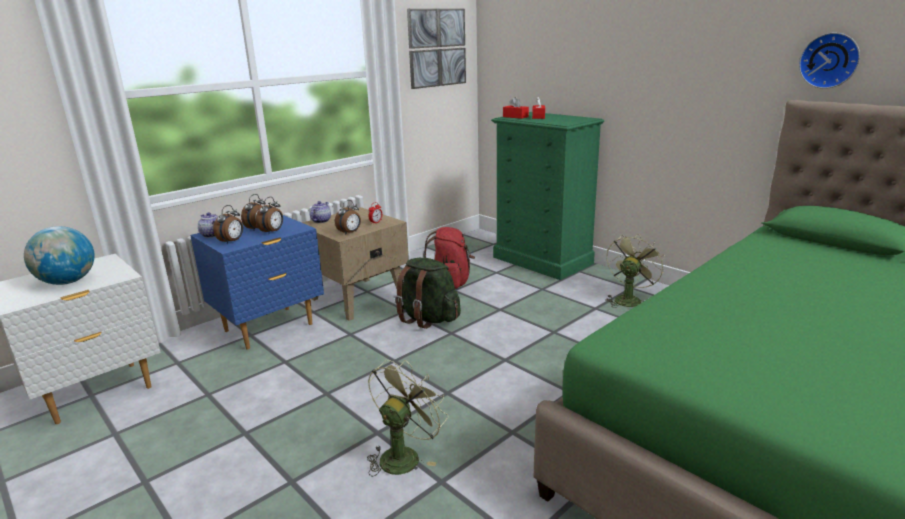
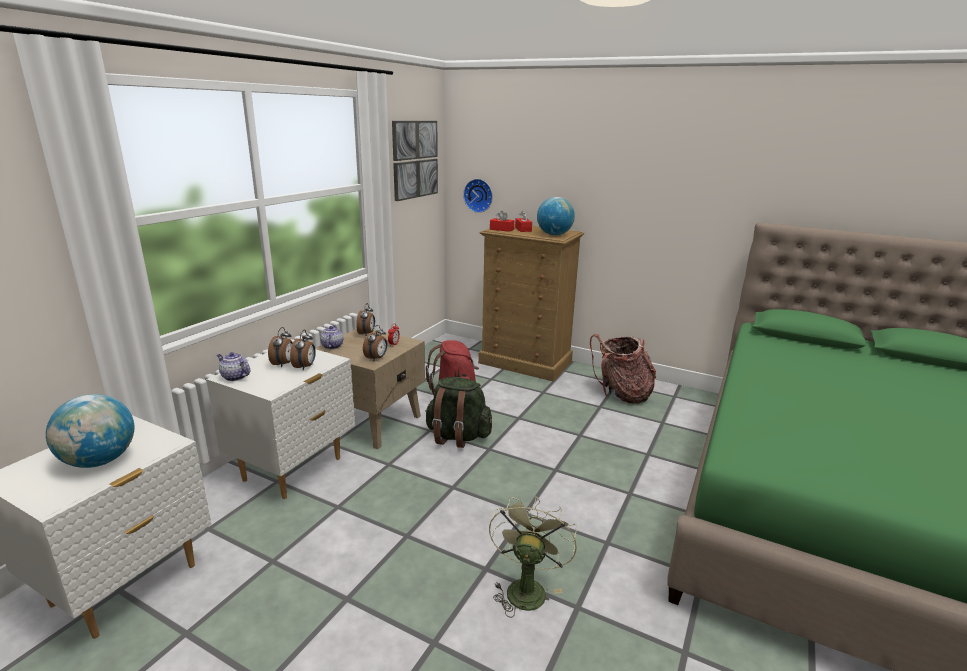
camera: 20 degrees left, 0 degrees up
(232, 241) = (268, 383): alarm clock -> alarm clock (367, 334)
(269, 328) = (294, 469): blue nightstand -> white nightstand
(543, 260) = (526, 362): green dresser -> brown dresser
(565, 121) = (554, 235): none -> globe
(628, 299) = (621, 394): green fan -> backpack
(829, 60) = (787, 191): wall clock -> wall clock (479, 195)

